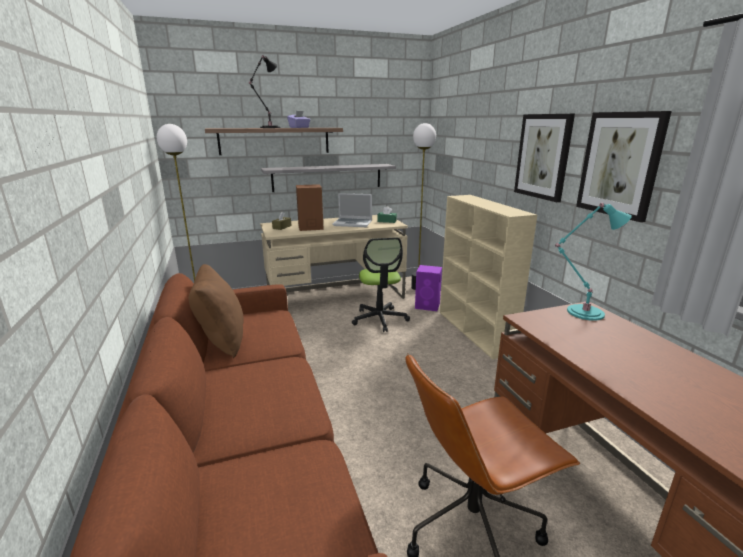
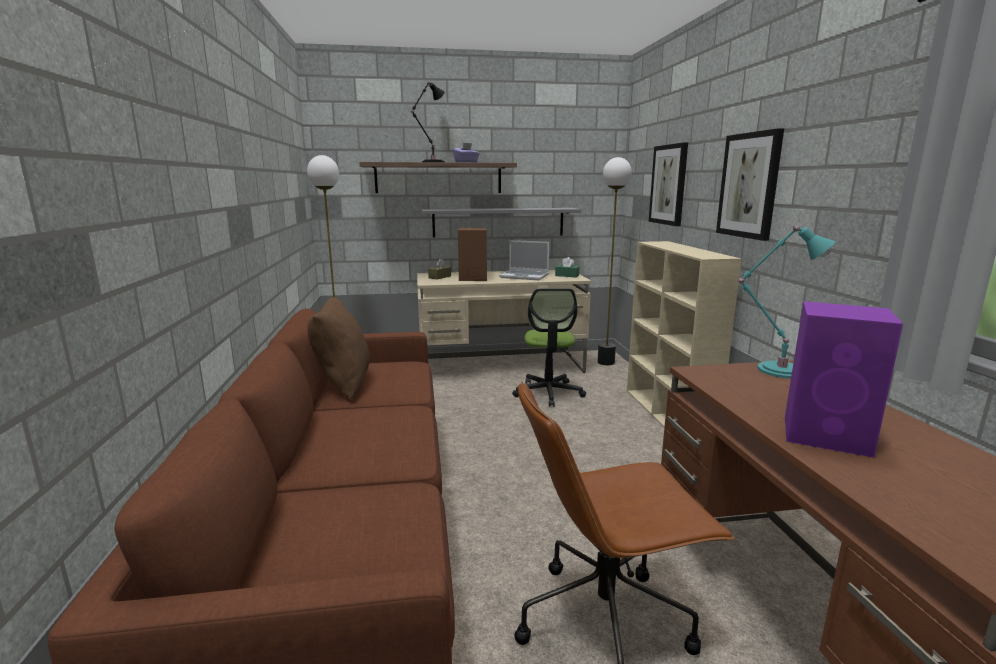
camera: 10 degrees right, 5 degrees down
(428, 306) = (613, 383): purple speaker -> purple speaker (828, 436)
(620, 164) = (835, 186): picture -> picture (669, 185)

